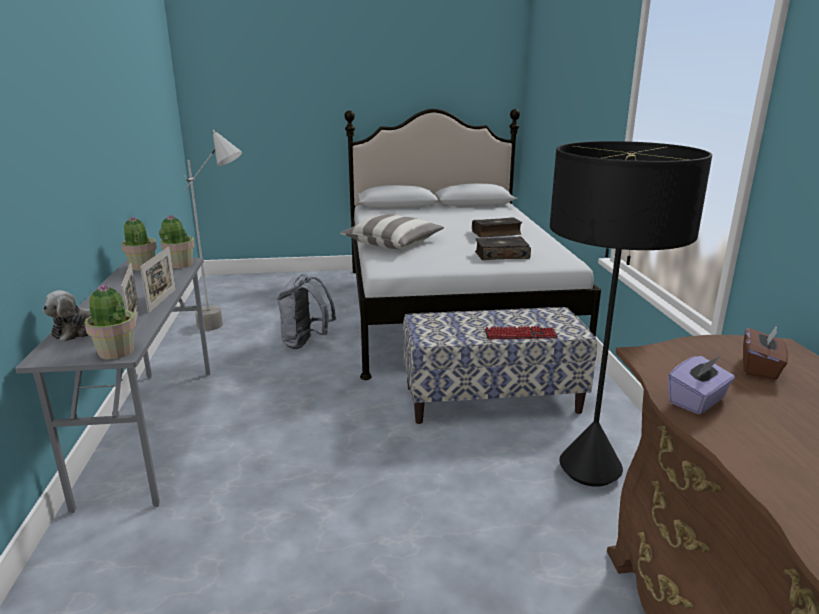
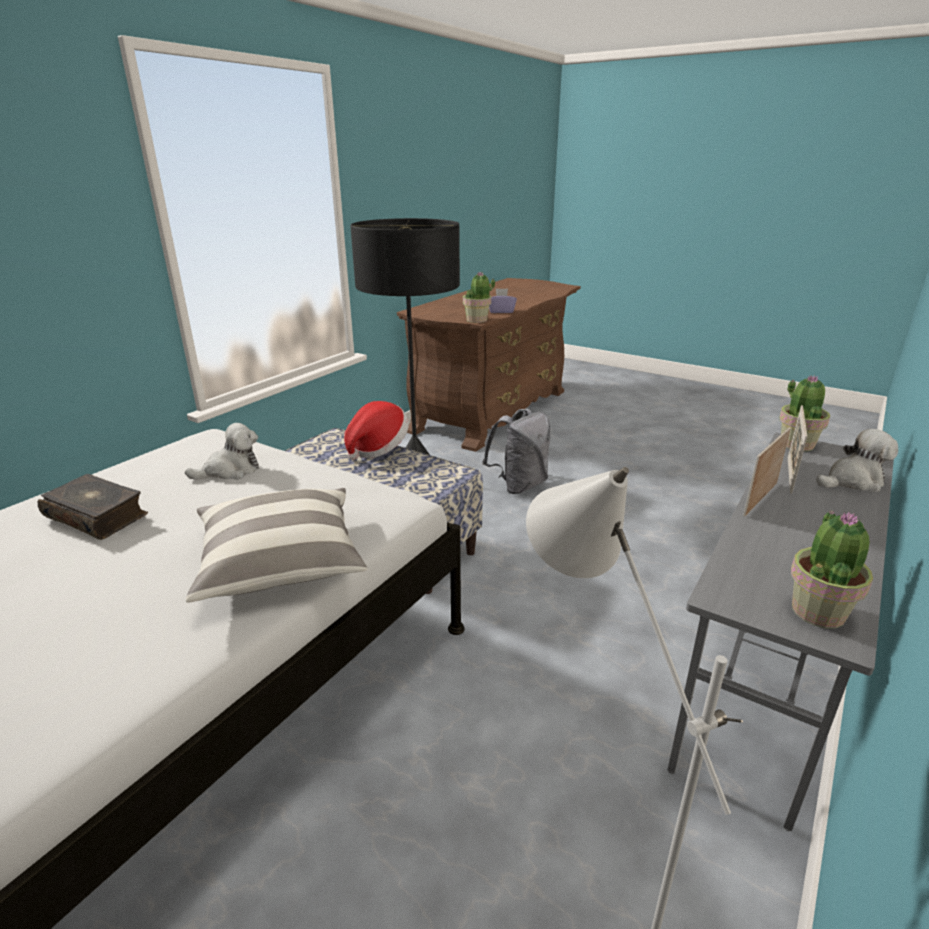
camera: 140 degrees left, 5 degrees up
(180, 265) = (737, 588): potted plant -> potted plant (477, 320)
(306, 343) = (457, 773): grey backpack -> grey backpack (519, 485)
(501, 255) = (230, 471): book -> plush toy
(520, 335) = (377, 448): keyboard -> hat
(760, 368) = (447, 310): brown tissue box -> none

